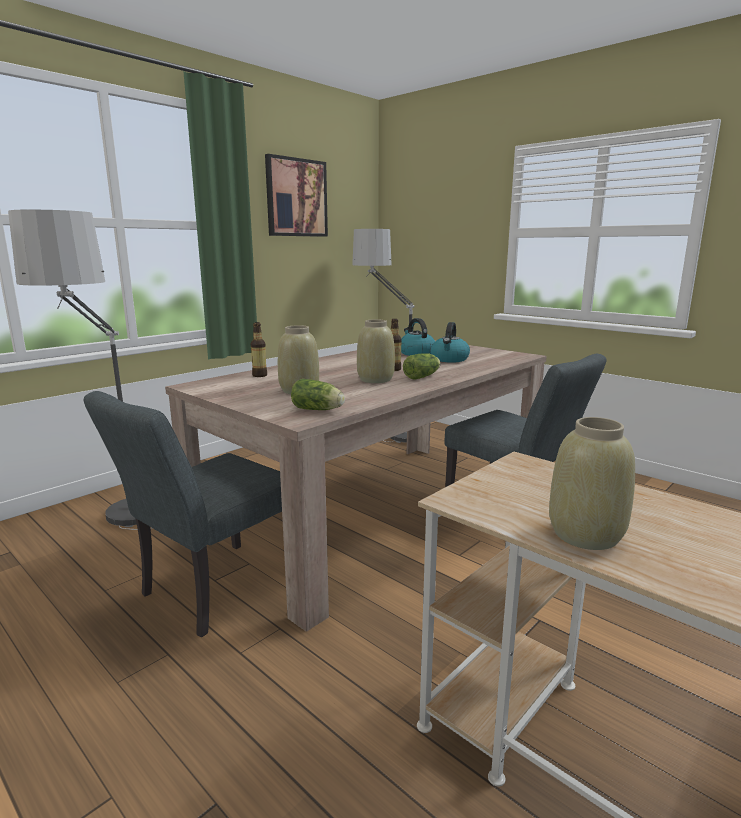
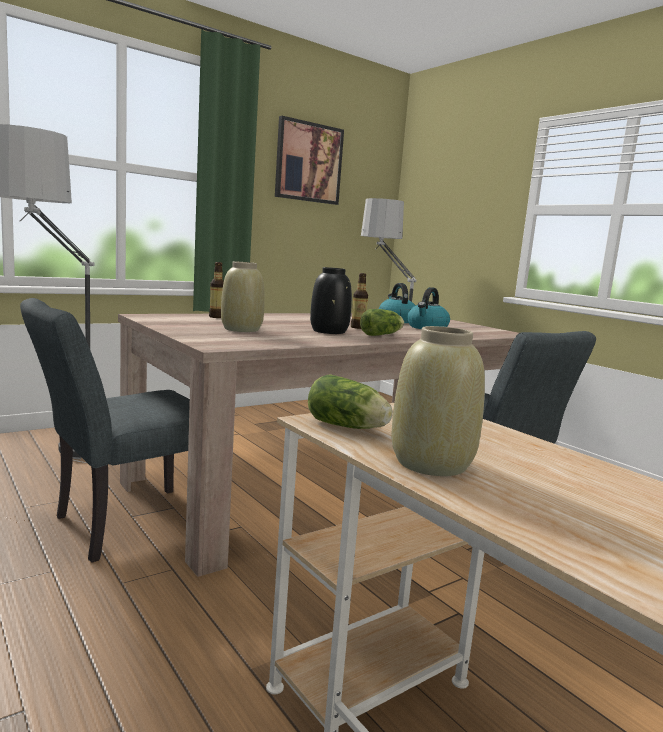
camera: 10 degrees right, 5 degrees down
(319, 410) = (243, 342): lettuce -> lettuce (349, 427)
(375, 380) = (328, 331): beige vase -> black vase

